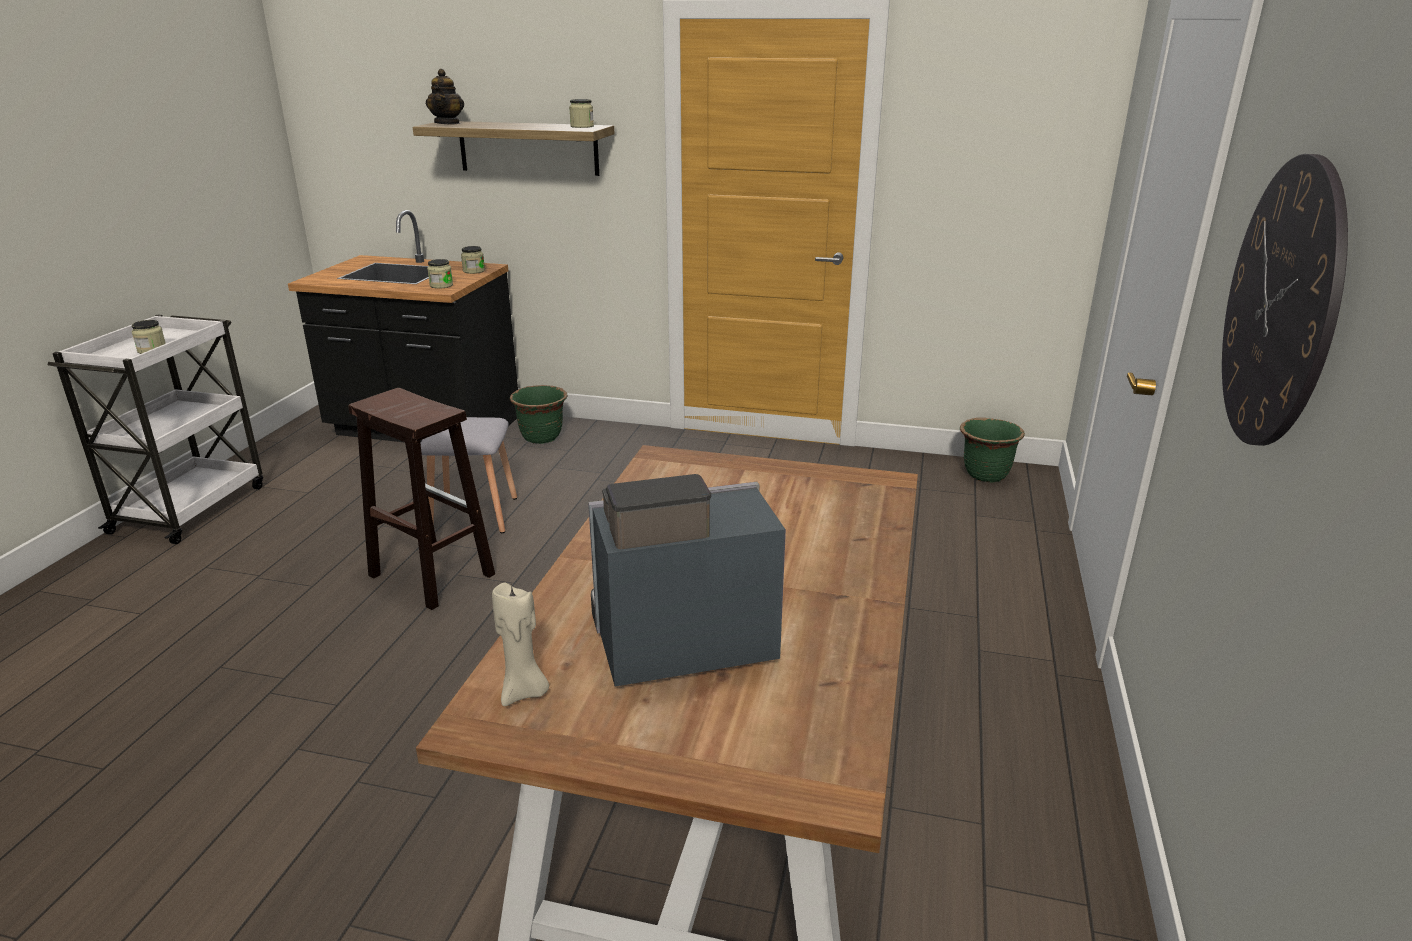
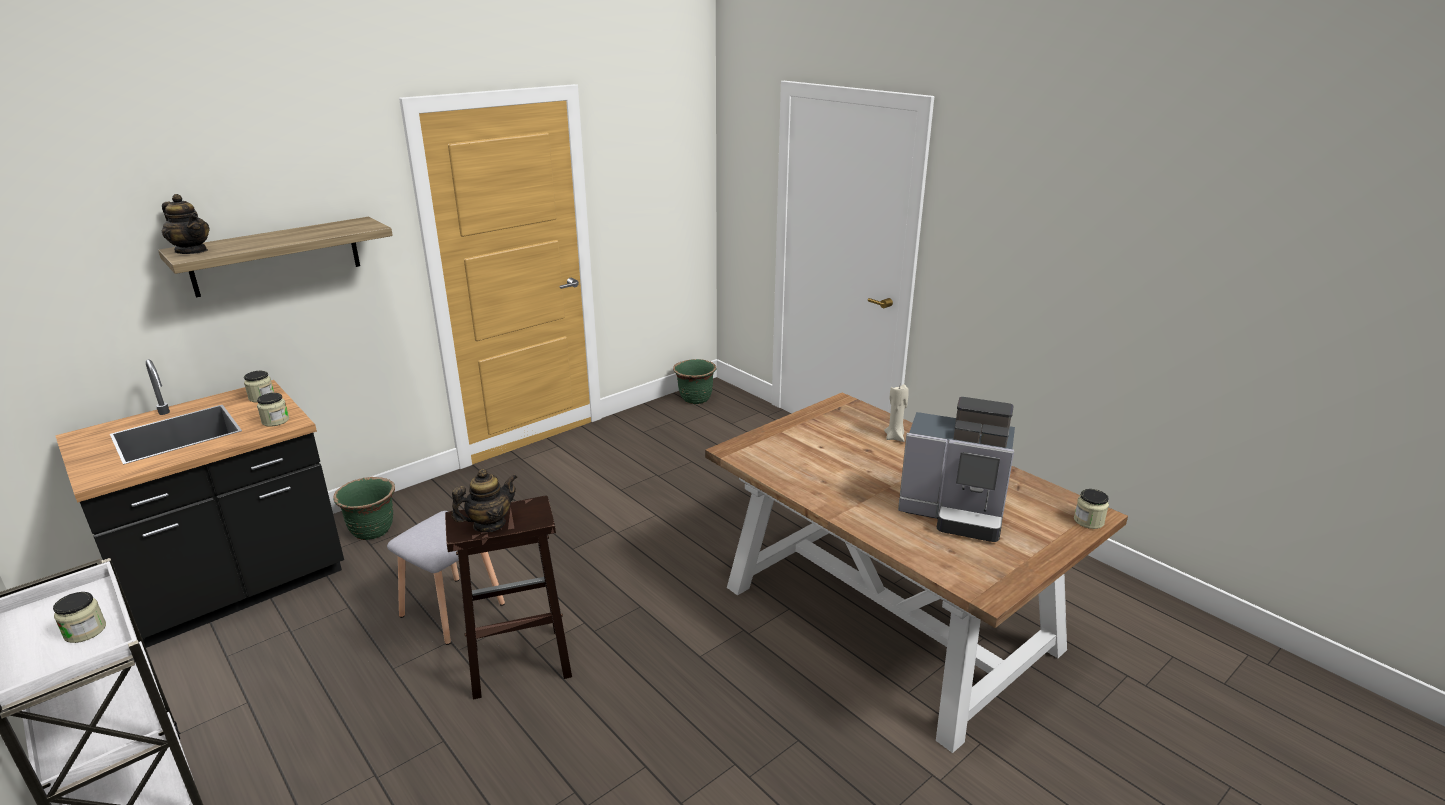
camera: 55 degrees left, 0 degrees up
(392, 407) = (489, 524): none -> teapot
(524, 692) = (969, 570): beige candle -> beige candle (895, 437)
(582, 126) = (352, 224): jar -> jar (1088, 521)
(676, 643) = (954, 513): coffee machine -> coffee machine turned 90 degrees counterclockwise
(1280, 304) = (1046, 245): wall clock -> none

